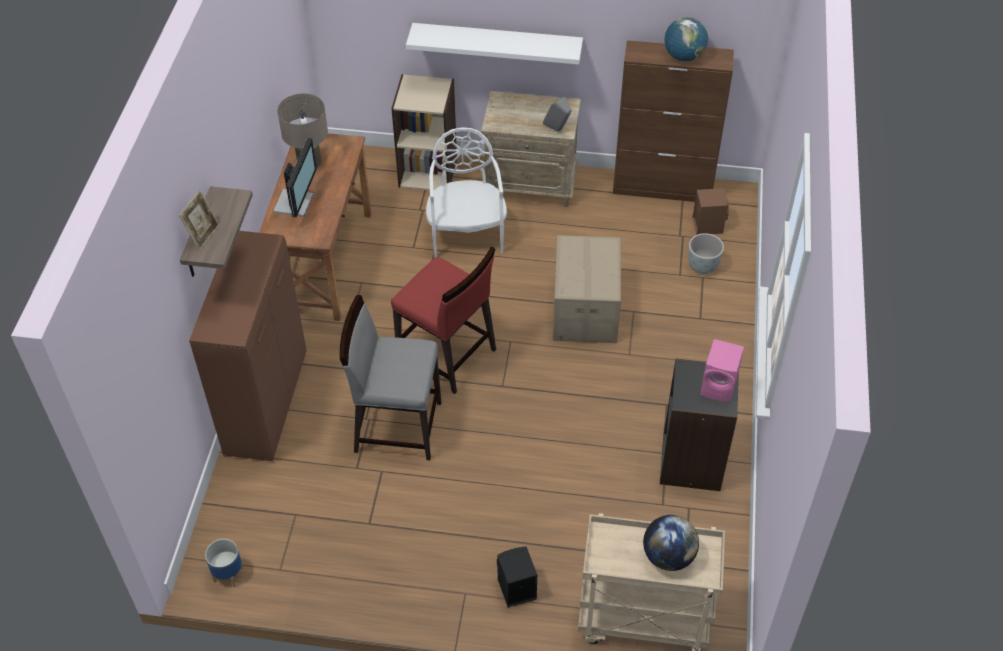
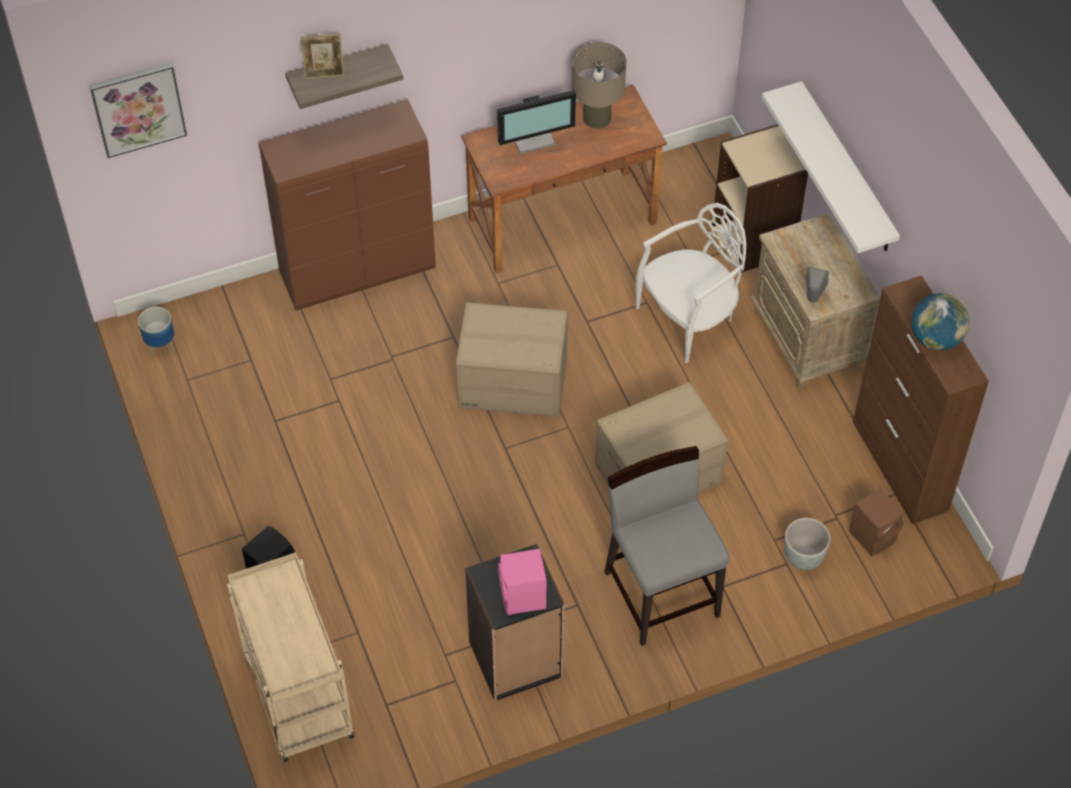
camera: 60 degrees right, 5 degrees up
(130, 370) = (138, 108): none -> picture
(397, 426) = (399, 385): grey chair -> grey chair (662, 592)
(447, 355) = (512, 382): red chair -> cardboard box
(668, 556) = (291, 640): globe -> none

